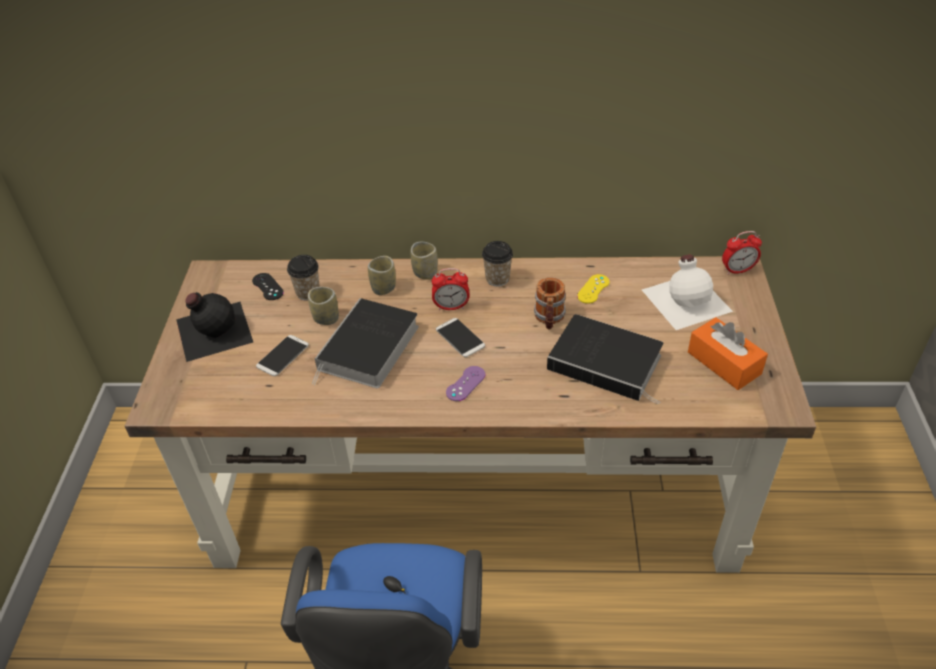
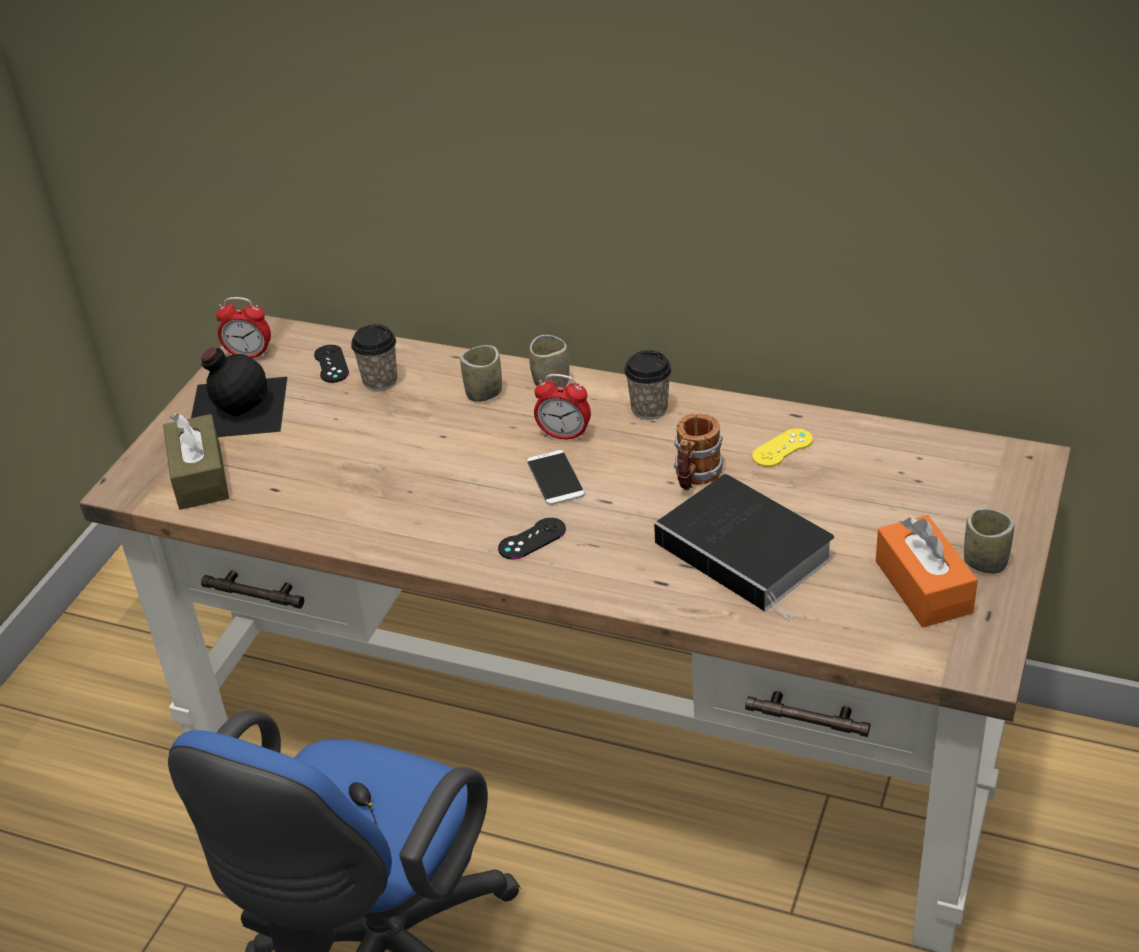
camera: 20 degrees right, 5 degrees down
(209, 387) = (200, 476): none -> brown tissue box
(283, 356) = (309, 456): phone -> none
(326, 318) = (388, 419): cup -> cup (985, 562)
(368, 350) = (423, 470): book -> none
(465, 383) = (532, 539): purple game controller -> black game controller
(686, 299) = (917, 488): white bottle -> none
(737, 270) = (1022, 462): alarm clock -> alarm clock (249, 355)

